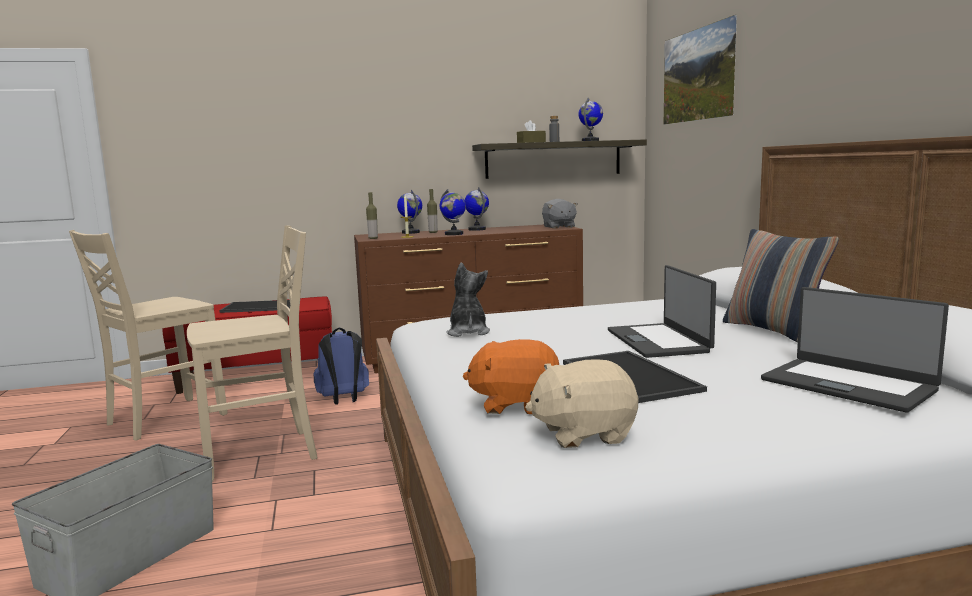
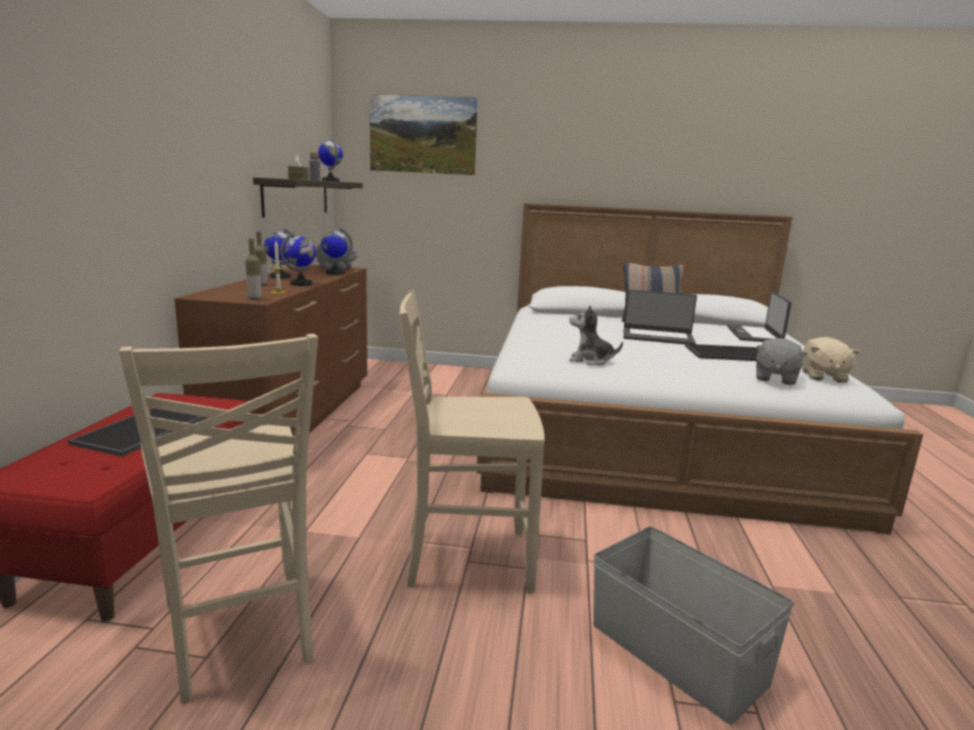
camera: 70 degrees left, 5 degrees up
(261, 454) = (465, 559): beige chair -> beige chair turned 90 degrees counterclockwise
(343, 400) = (344, 495): blue backpack -> none
(411, 232) = (234, 287): globe -> globe (335, 273)
(516, 404) = (775, 378): orange plush toy -> grey plush toy
(848, 384) = (754, 334): laptop -> laptop turned 120 degrees clockwise

